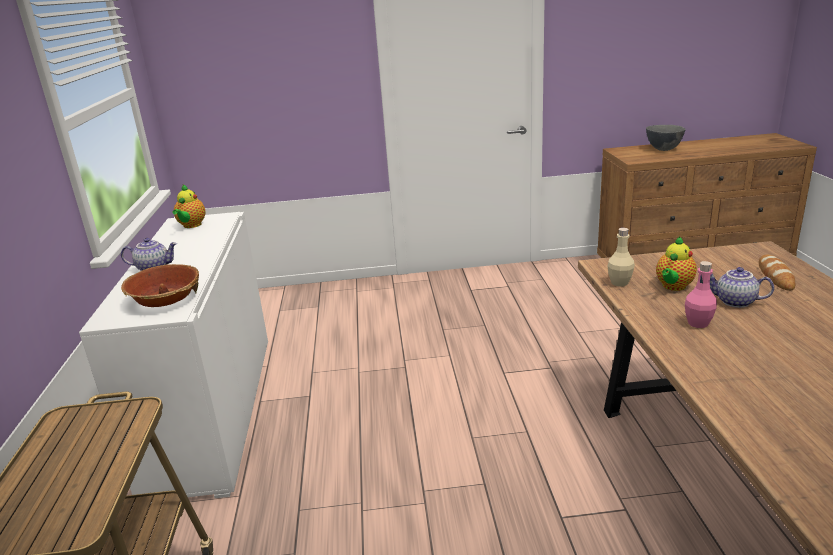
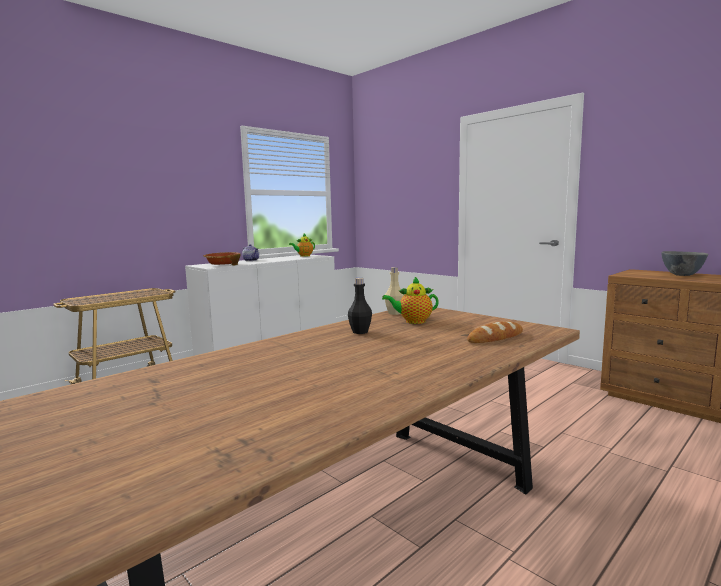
camera: 50 degrees right, 15 degrees down
(698, 323) = (360, 332): pink bottle -> black bottle
(734, 302) = (415, 334): teapot -> none

